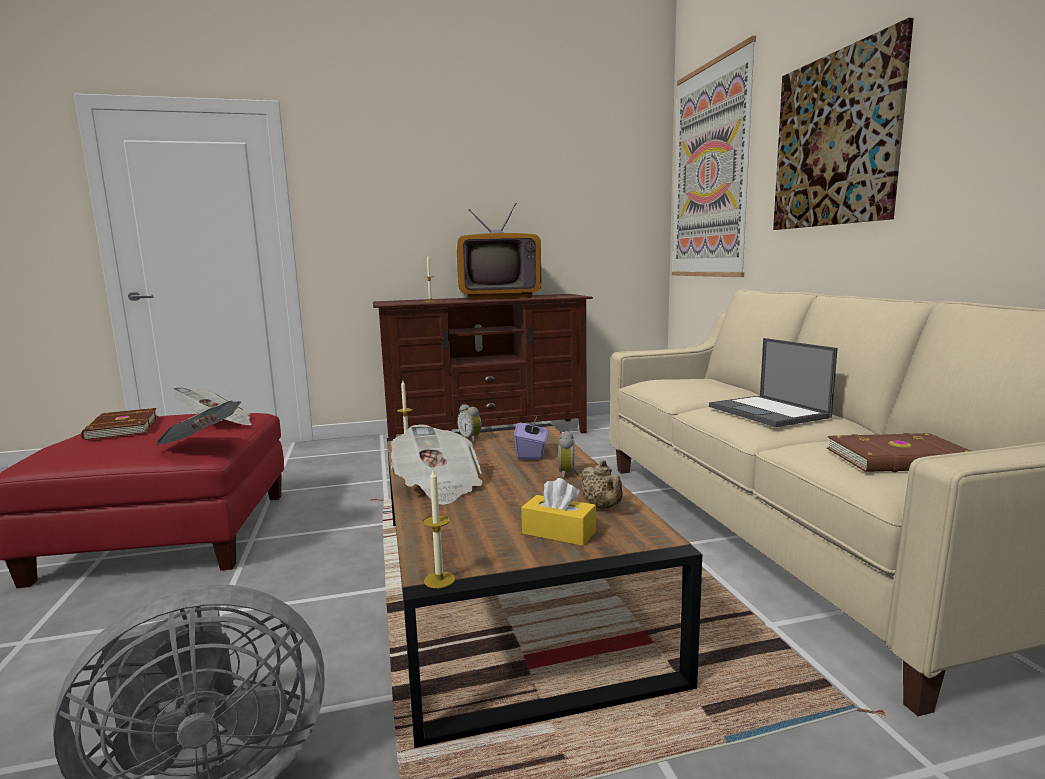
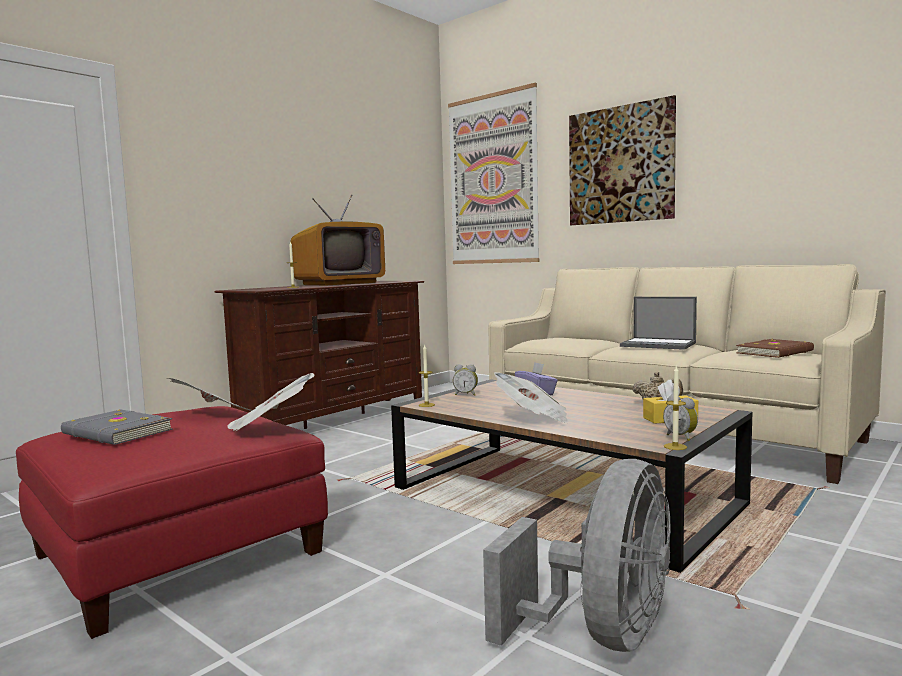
camera: 35 degrees left, 5 degrees down
(121, 428) = (116, 432): brown book -> grey book
(568, 475) = (593, 398): alarm clock -> alarm clock (681, 437)

